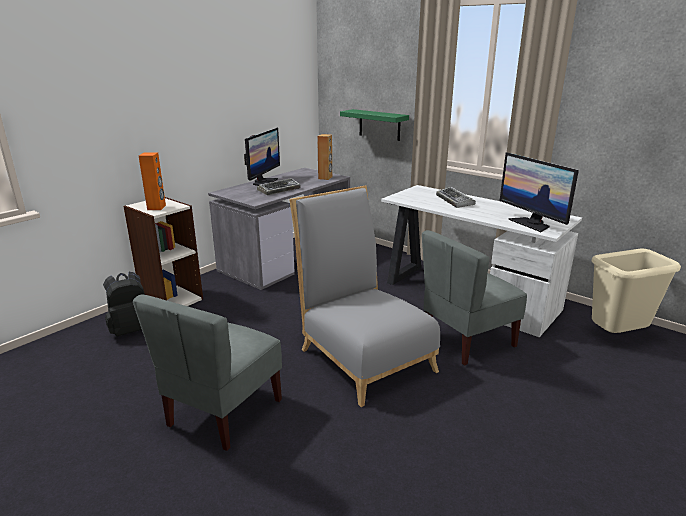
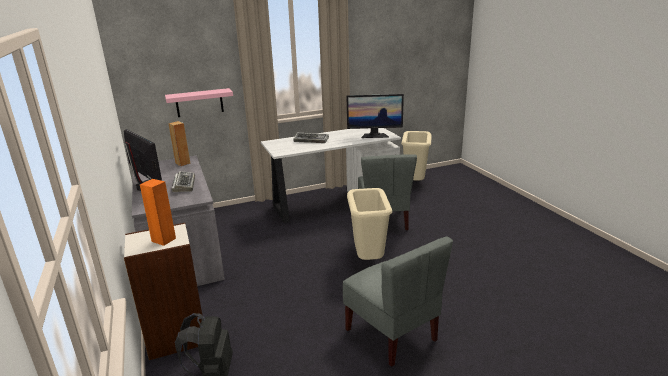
camera: 60 degrees left, 0 degrees up
(362, 355) = (368, 259): grey chair -> beige trash can
(379, 125) = (199, 103): green shelf -> pink shelf

